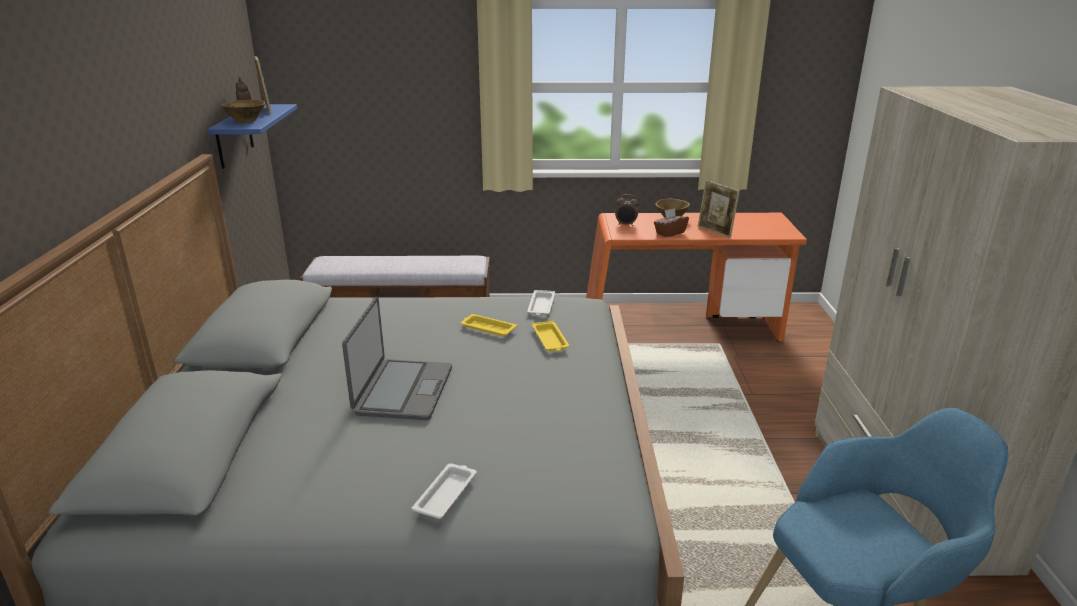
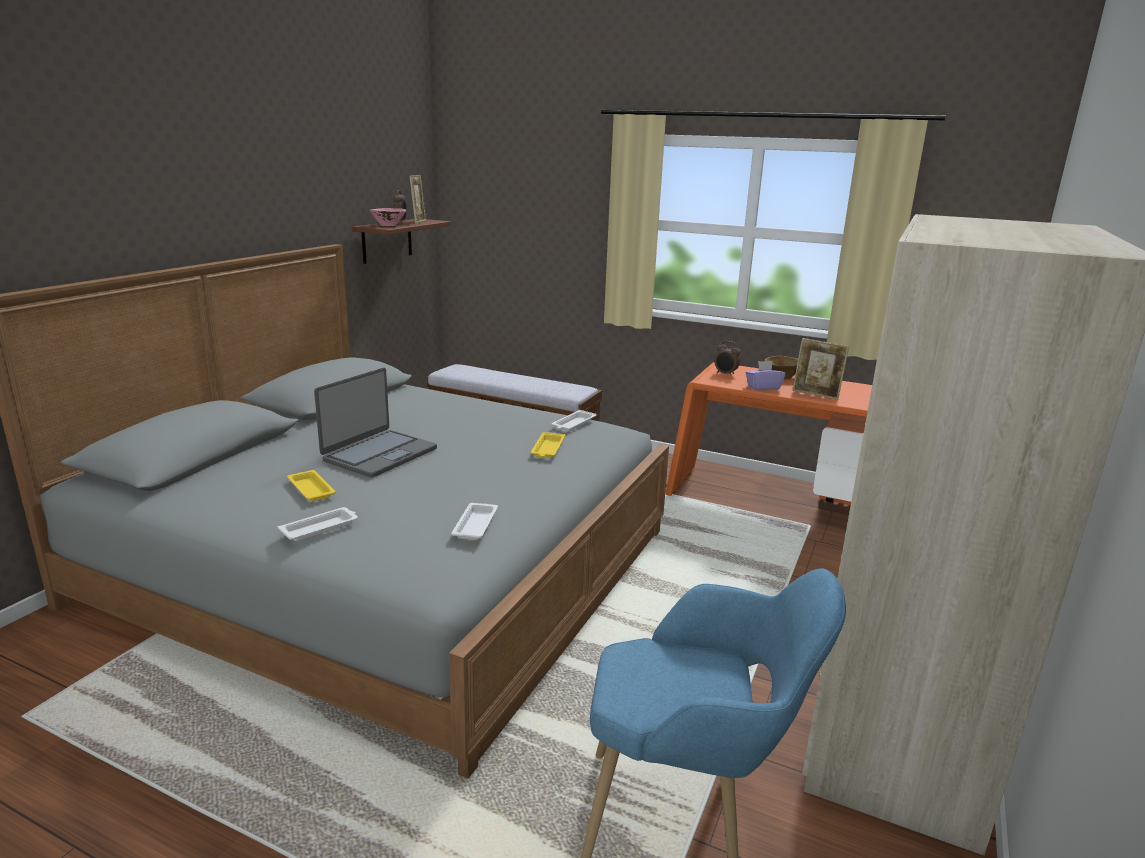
camera: 25 degrees right, 5 degrees down
(234, 136) = (387, 240): blue shelf -> brown shelf
(246, 121) = (389, 225): brown bowl -> pink bowl
(487, 328) = (504, 429): yellow tray -> yellow tray (311, 489)
(581, 441) = (476, 524): none -> white tray
(670, 233) = (763, 387): brown tissue box -> purple tissue box
(715, 231) = (816, 394): picture frame -> picture frame turned 45 degrees counterclockwise

